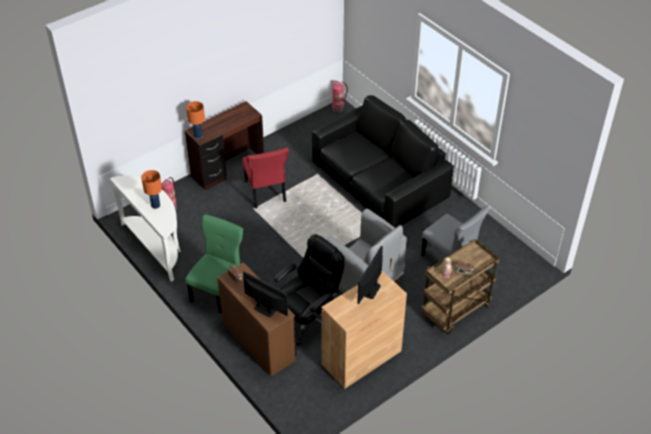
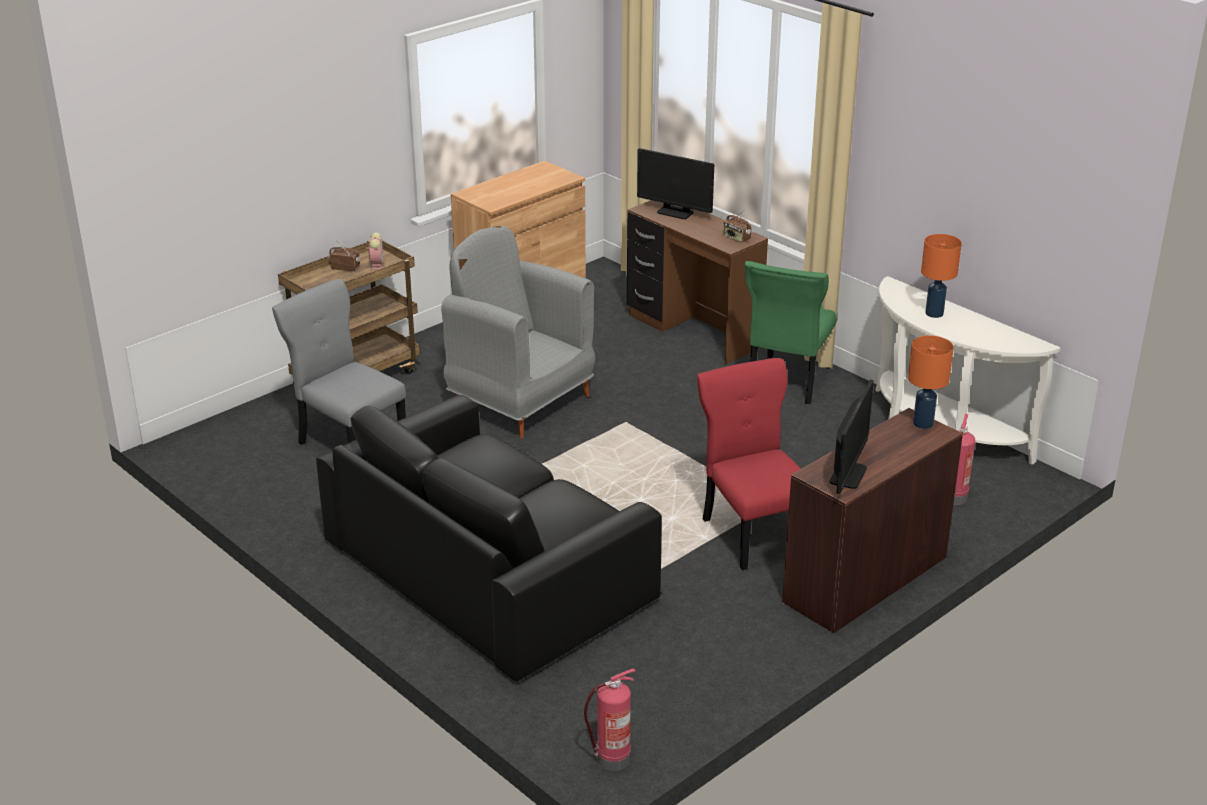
camera: 175 degrees right, 15 degrees down
(308, 319) = (615, 356): black office chair -> none
(370, 290) = (508, 193): monitor -> monitor (847, 475)

